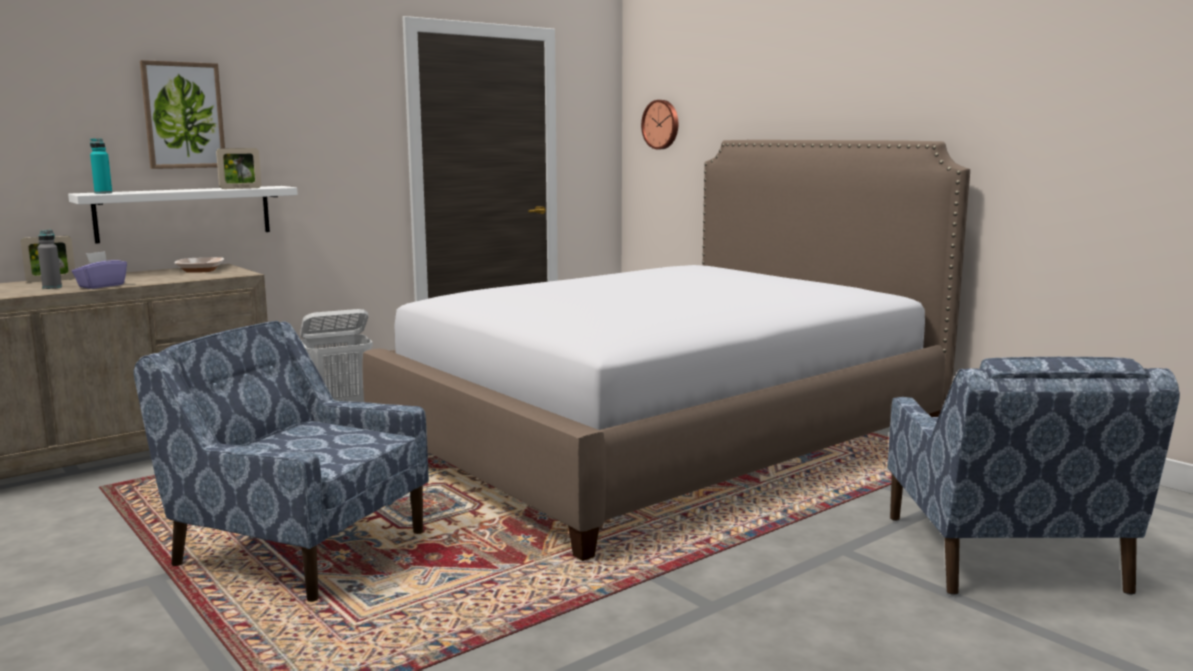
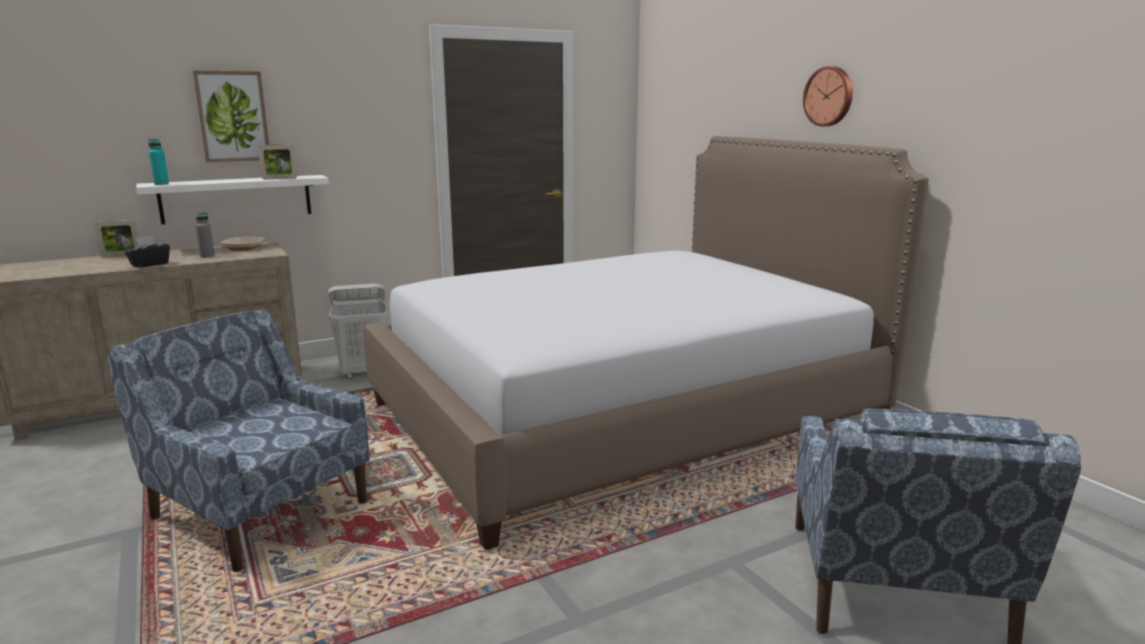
camera: 10 degrees right, 5 degrees up
(52, 287) = (112, 264): grey bottle -> grey bottle (207, 256)
(101, 286) = (149, 264): purple tissue box -> black tissue box
(661, 124) = (667, 118): wall clock -> wall clock (829, 96)

